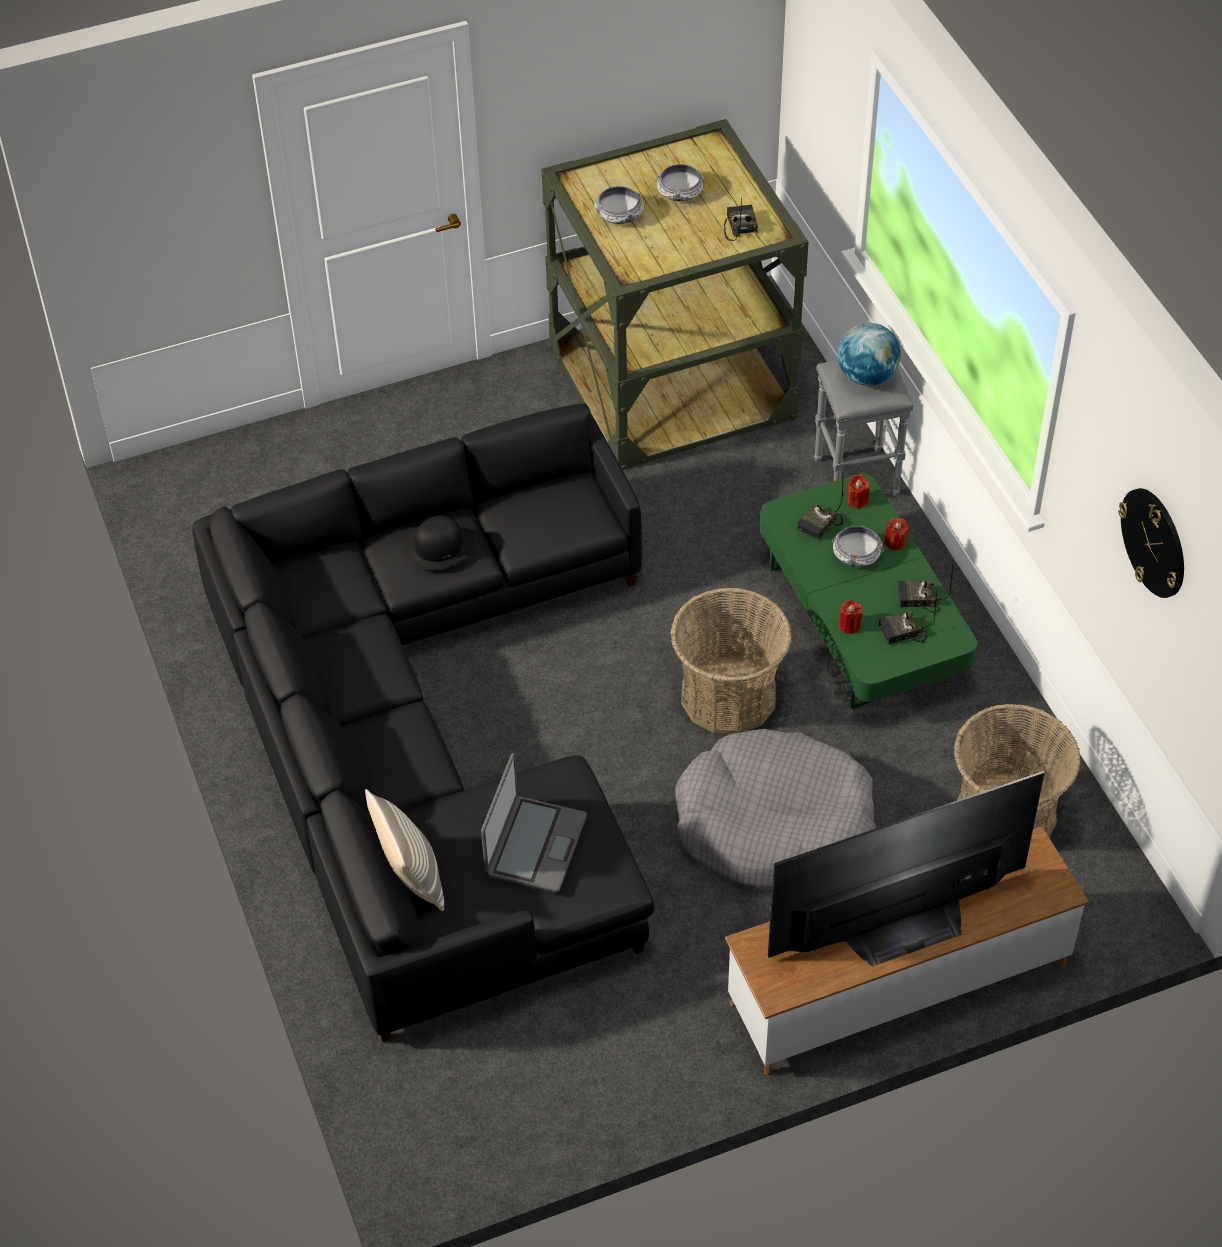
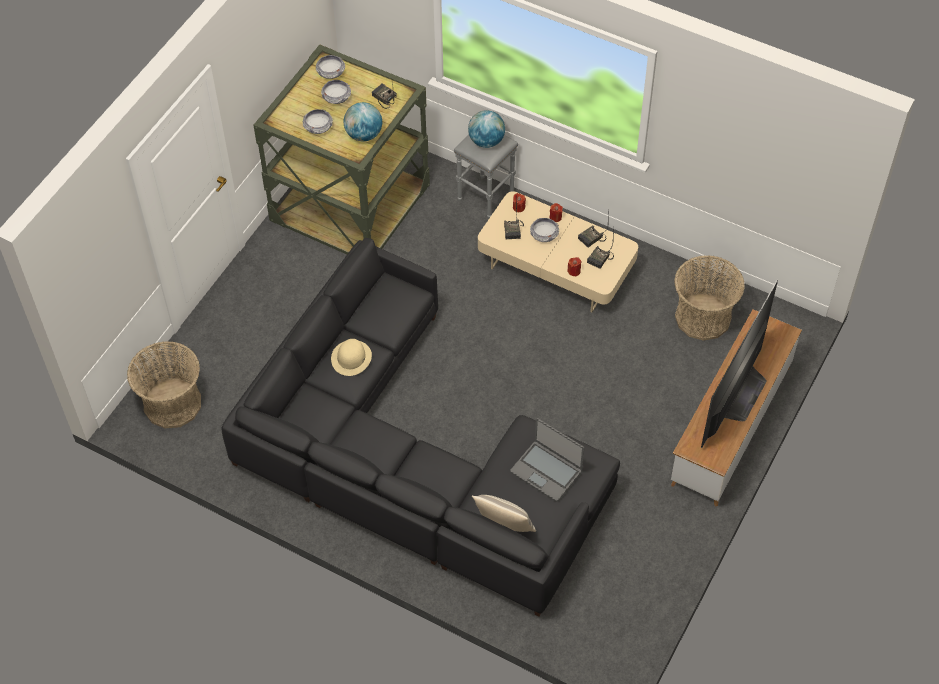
camera: 40 degrees left, 5 degrees up
(439, 546) = (351, 357): black hat -> beige hat
(535, 845) = (546, 471): laptop -> laptop turned 150 degrees clockwise
(666, 255) = (364, 134): none -> globe
(705, 159) = (330, 72): none -> bowl
(728, 696) = (532, 343): basket -> basket (172, 403)
(775, 826) = (612, 391): grey dog bed -> none
(861, 621) = (556, 267): green coffee table -> beige coffee table
(1154, 542) = (753, 142): wall clock -> none

